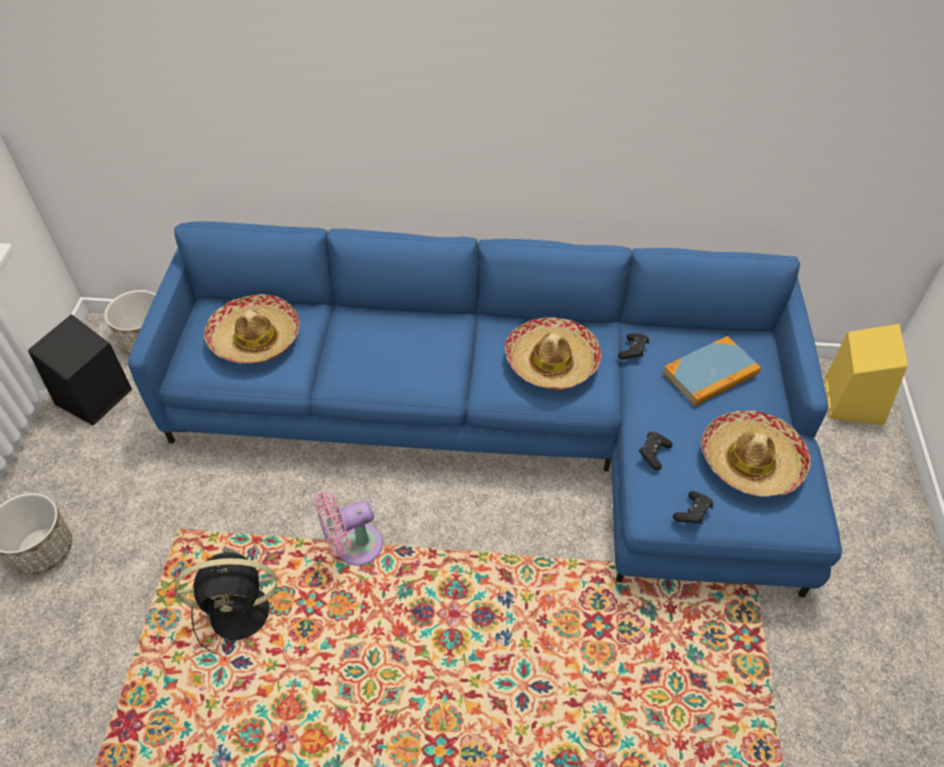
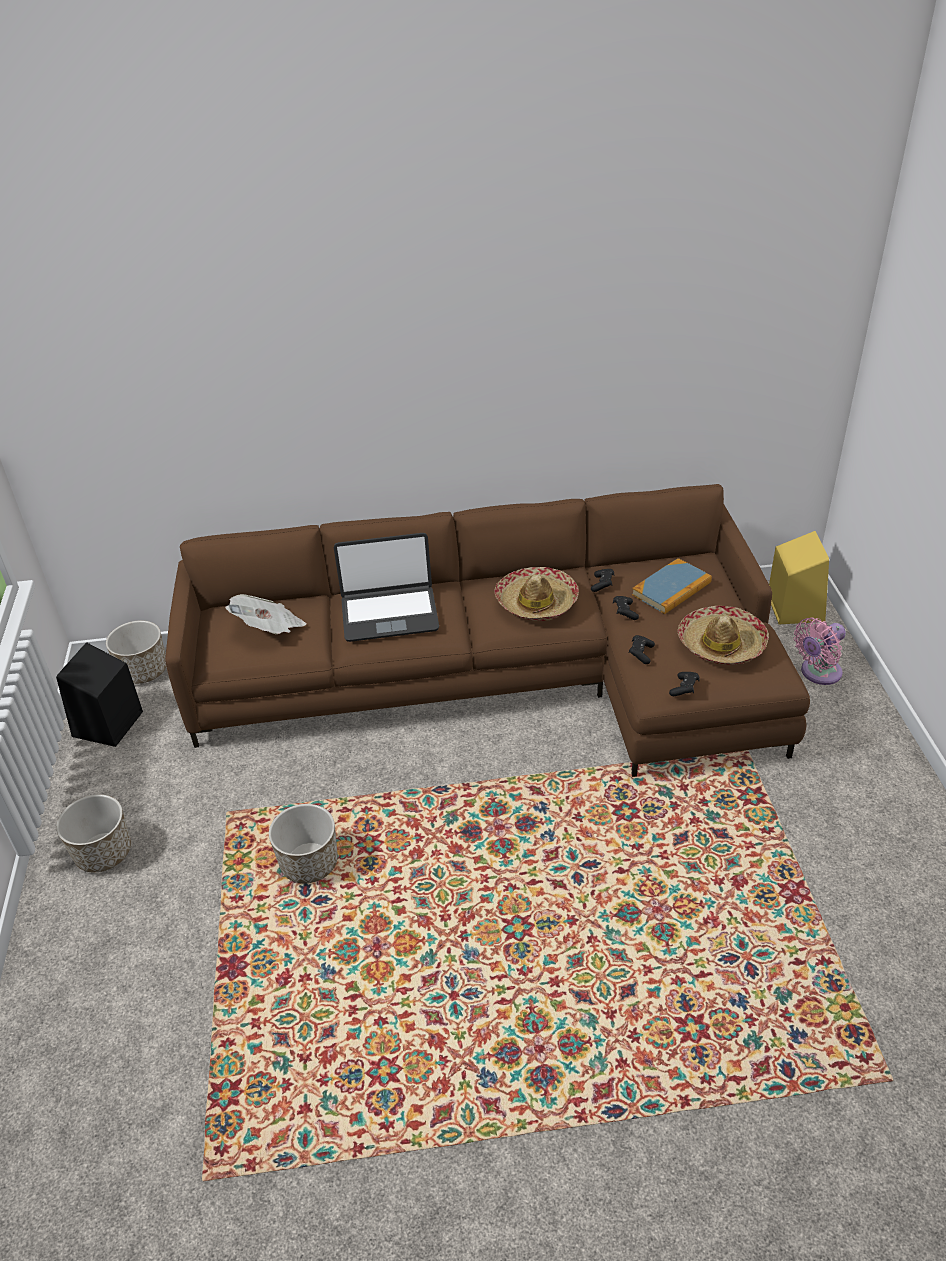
camera: 10 degrees left, 10 degrees down
(243, 612) = (309, 863): black fan -> planter
(255, 338) = (269, 629): hat -> newspaper
(353, 547) = (394, 795): pink fan -> pink fan (818, 673)
(386, 345) = (389, 614): none -> laptop
(509, 424) = (504, 677): blue sofa -> brown sofa
(648, 394) = (624, 612): none -> black game controller

